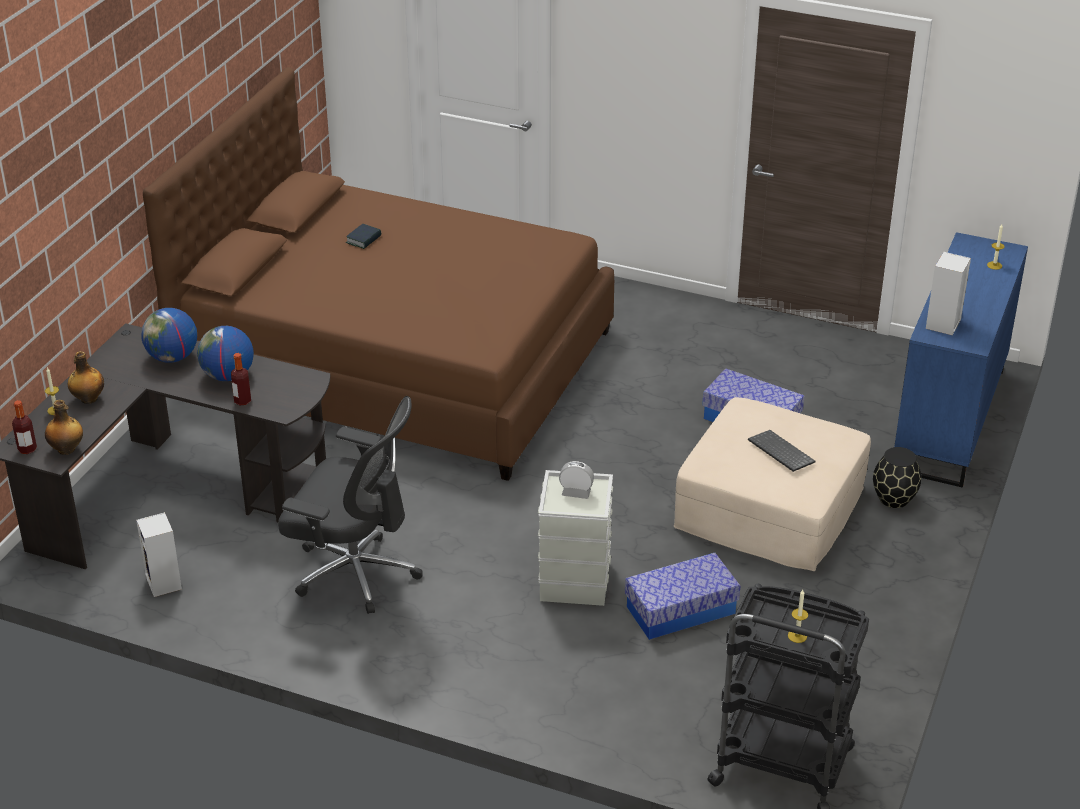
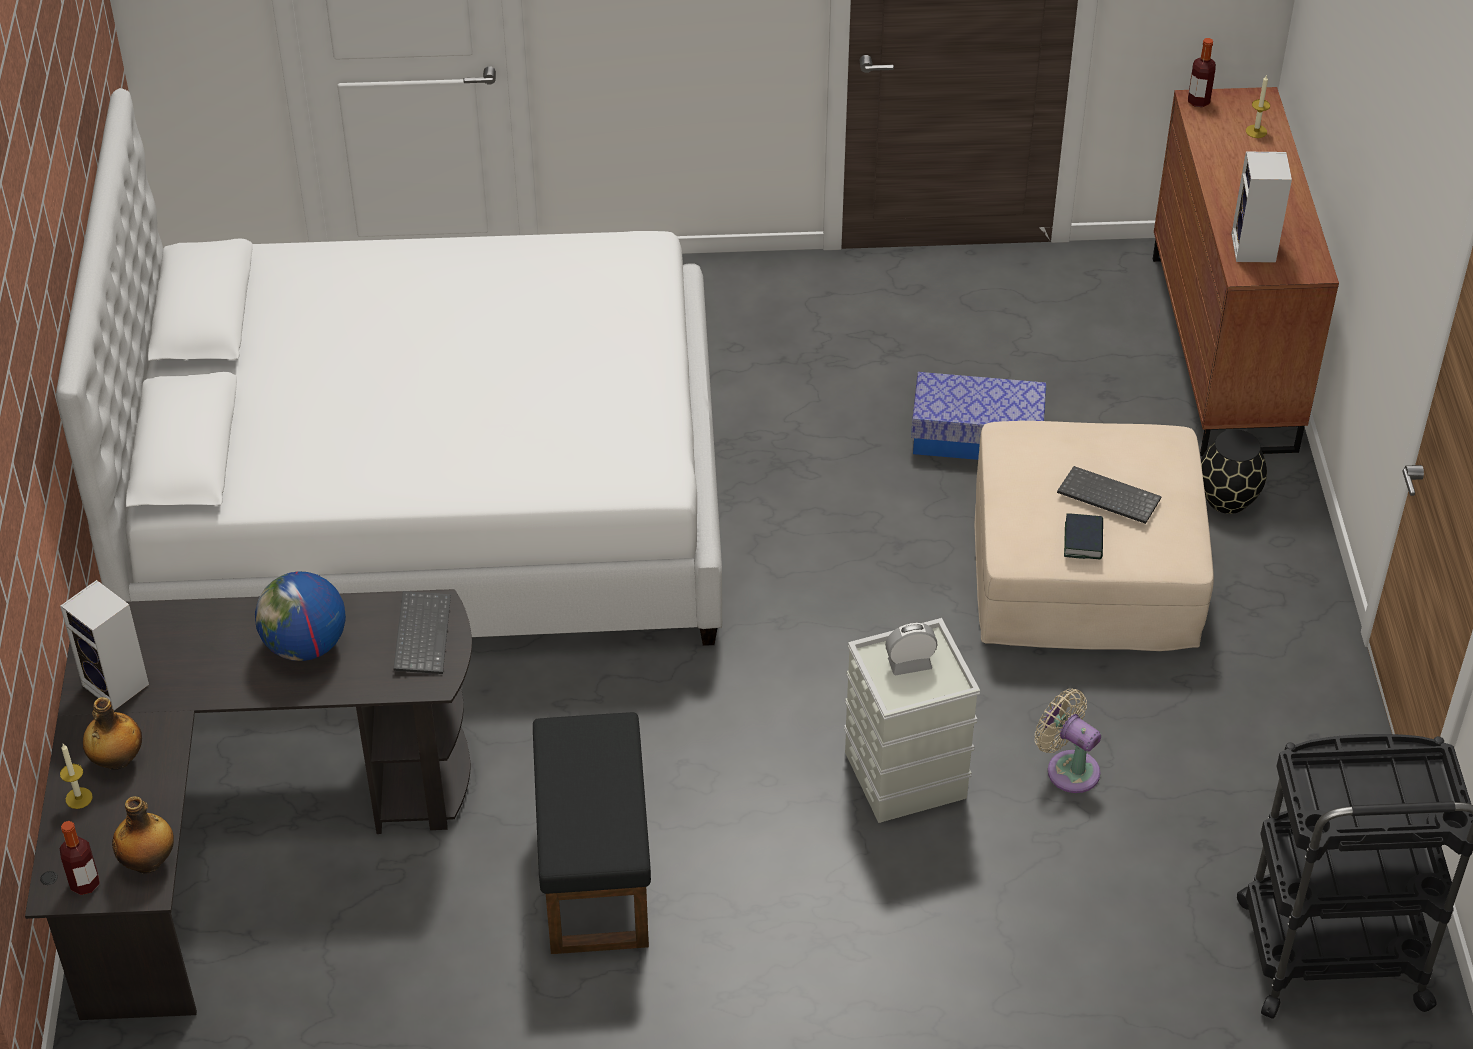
camera: 25 degrees left, 10 degrees up
(165, 584) = (335, 994): speaker -> speaker (118, 685)
(172, 357) = (196, 641): globe -> none
(242, 401) = (358, 682): bottle -> bottle (1198, 101)
(294, 388) = (420, 633): none -> keyboard
(353, 574) = (597, 875): office chair -> black ottoman
(364, 239) = (343, 336): book -> book (1083, 540)
(396, 362) = (428, 500): brown bed -> white bed
(680, 610) = (1068, 768): storage box -> beige fan
(797, 636) = (1378, 803): candle -> none
(951, 420) = (1225, 352): blue dresser -> brown dresser

